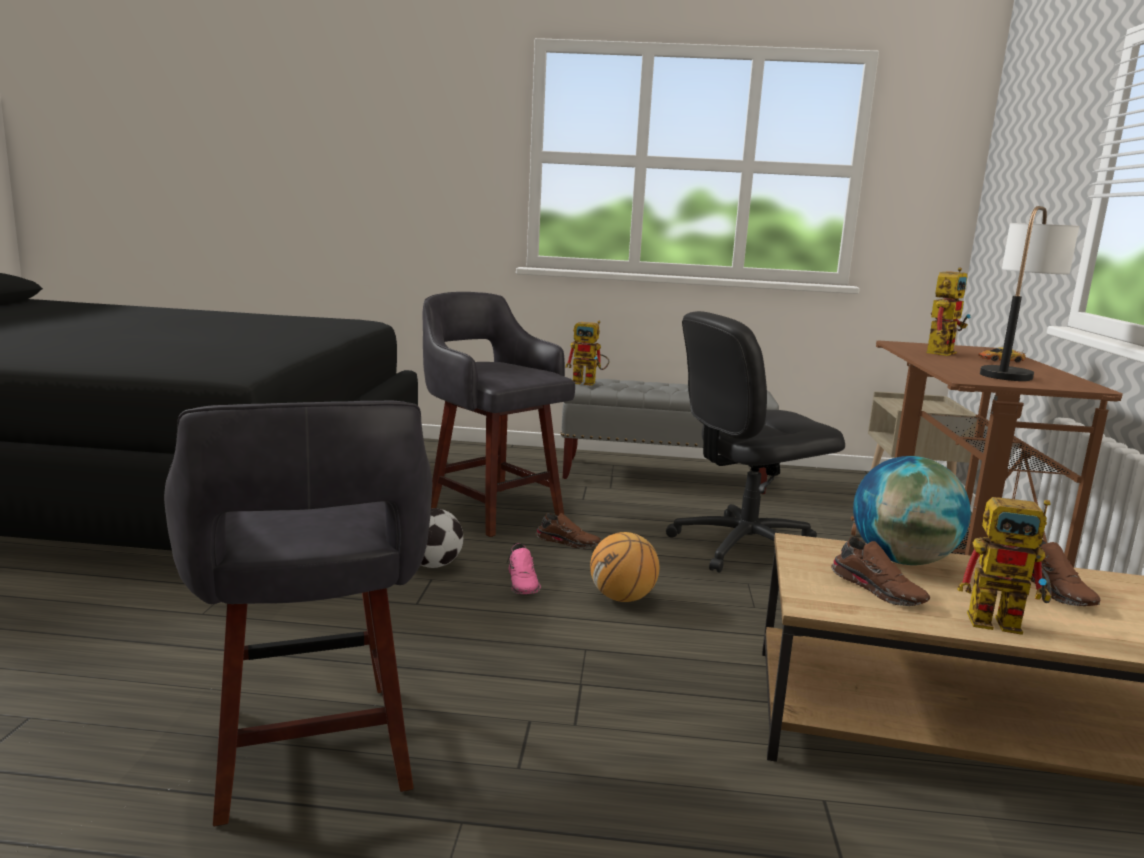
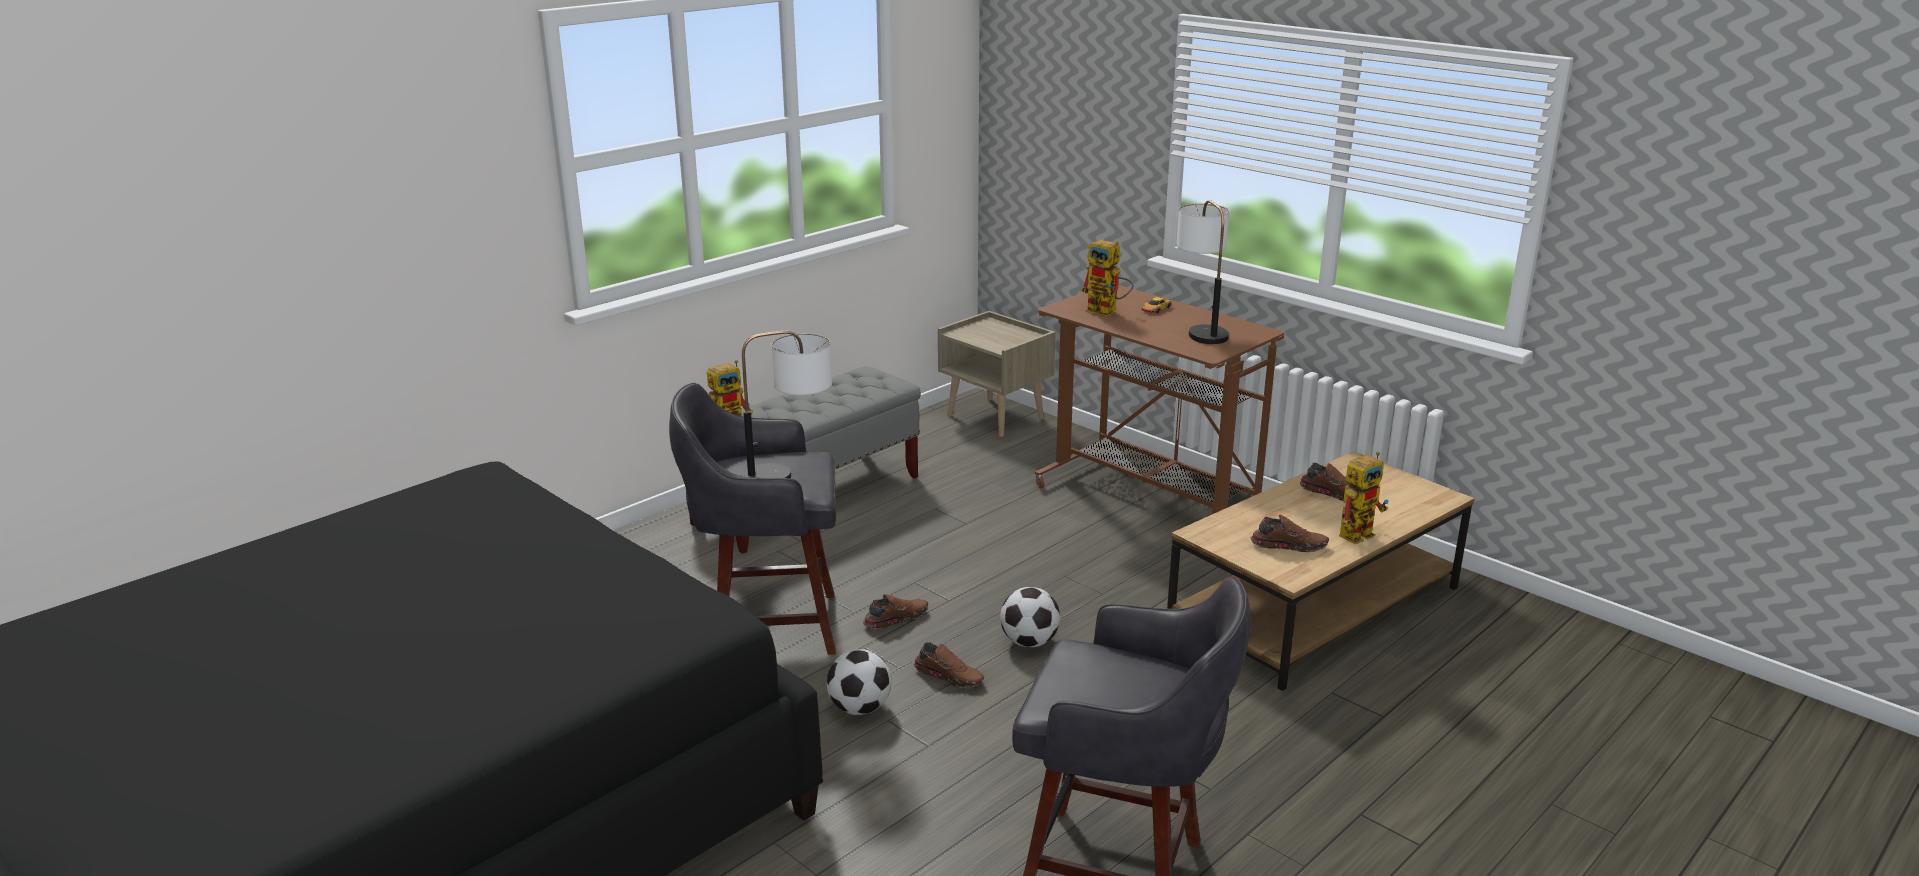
camera: 50 degrees left, 10 degrees up
(508, 371) = (790, 474): none -> table lamp
(523, 582) = (950, 676): pink shoe -> brown shoe
(622, 598) = (1029, 642): basketball -> football
(745, 546) = (1004, 542): black office chair -> none
(902, 560) = (1256, 514): globe -> none
(940, 352) = (1108, 312): toy robot -> toy robot turned 135 degrees clockwise

